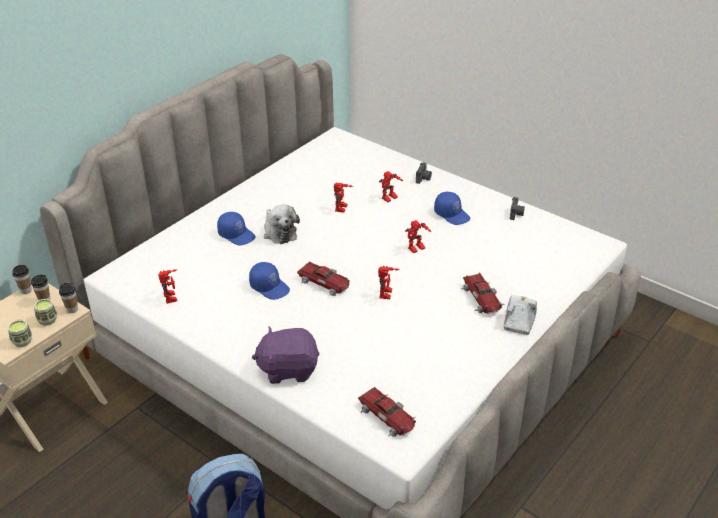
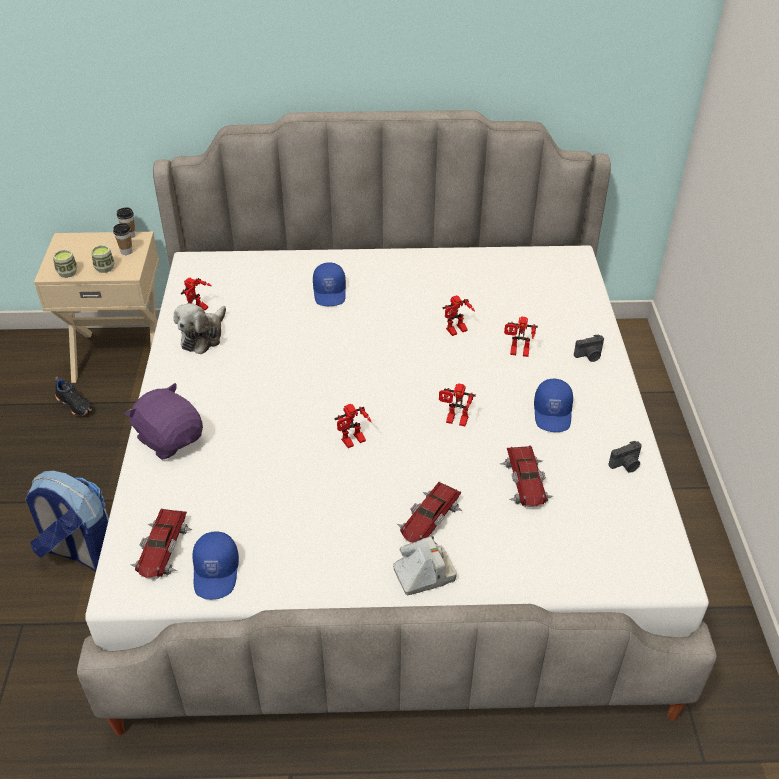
camera: 50 degrees right, 5 degrees up
(69, 460) = (76, 404): none -> black shoe
(72, 309) = (130, 271): cup -> none
(270, 287) = (276, 358): blue cap -> blue cap (217, 572)
(279, 232) = (366, 314): plush toy -> plush toy (203, 336)
(325, 283) = (322, 388): toy car -> toy car (526, 482)

